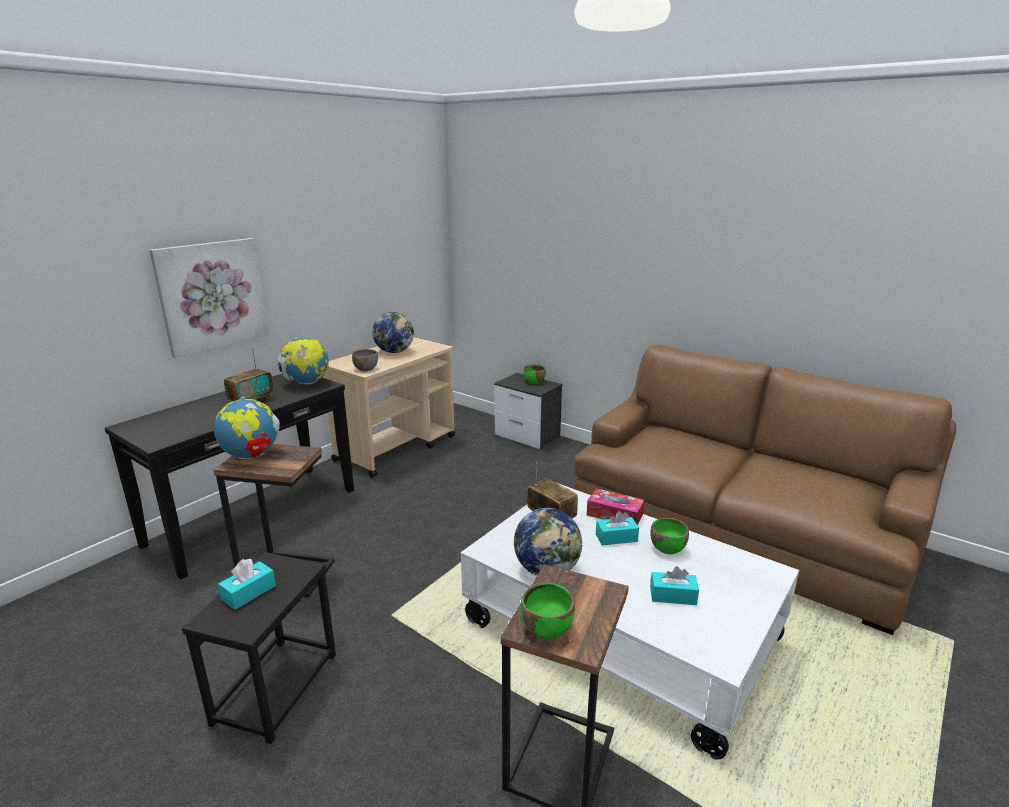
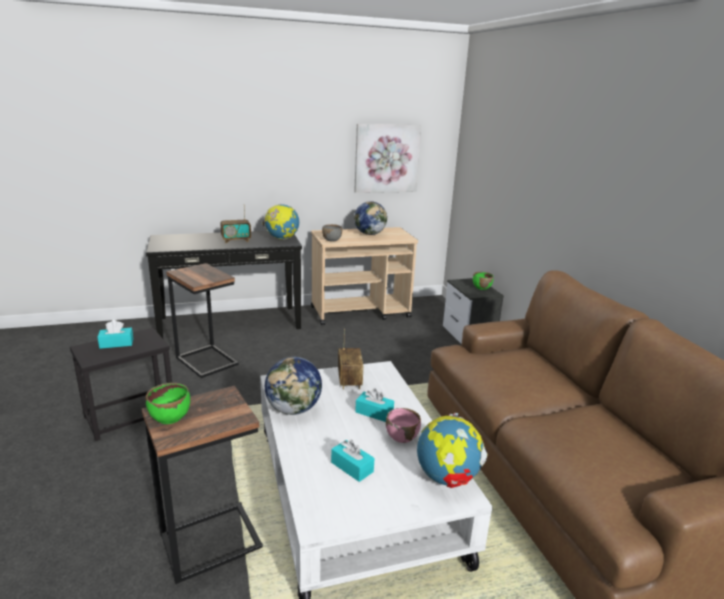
camera: 35 degrees right, 0 degrees up
(212, 295) = (234, 164): picture -> picture (386, 158)
(251, 456) = (193, 270): globe -> globe (447, 478)
(614, 515) = (398, 398): tissue box -> none
(667, 548) = (402, 436): green bowl -> pink bowl

